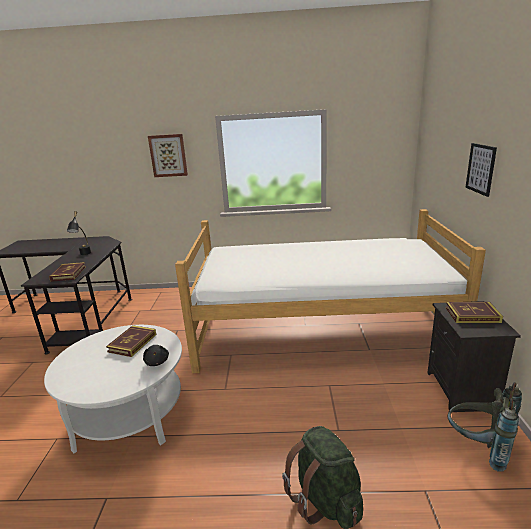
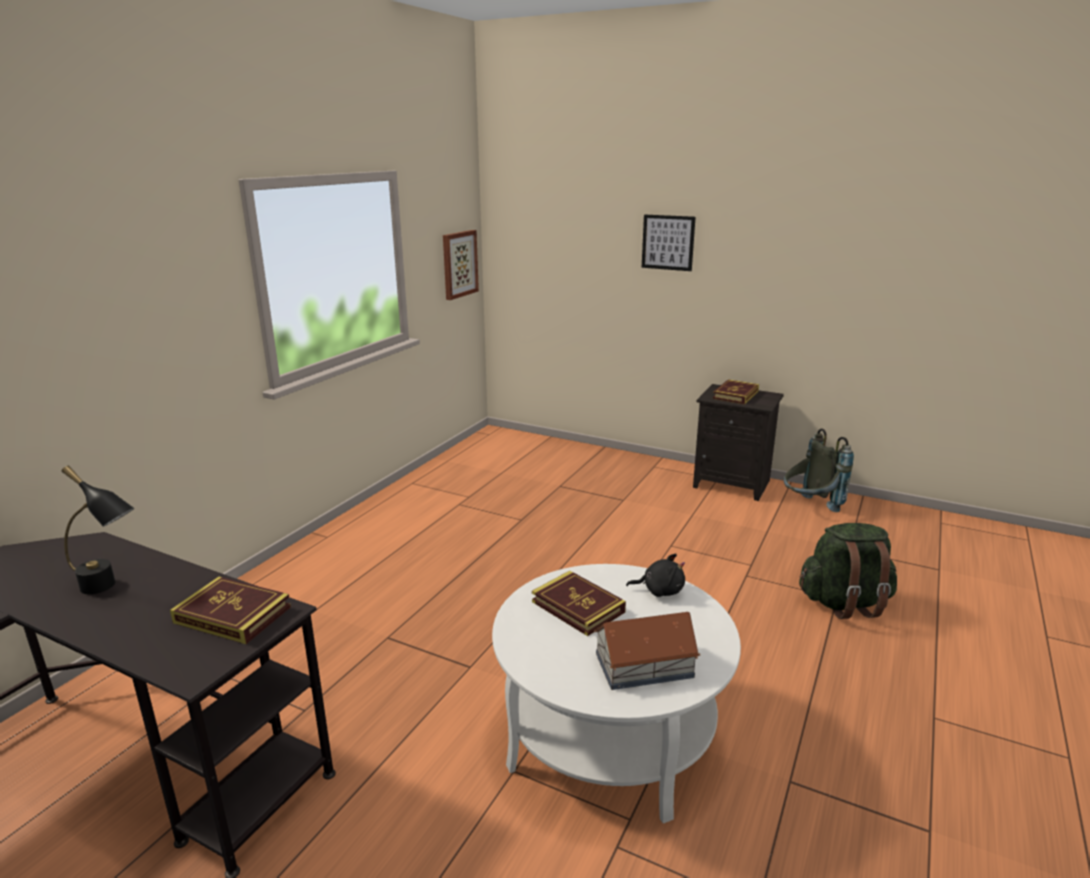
camera: 65 degrees left, 0 degrees up
(85, 373) = (643, 665): none -> toy house
(168, 155) = (151, 277): picture -> picture (459, 264)
(320, 330) = (547, 514): bed -> none

